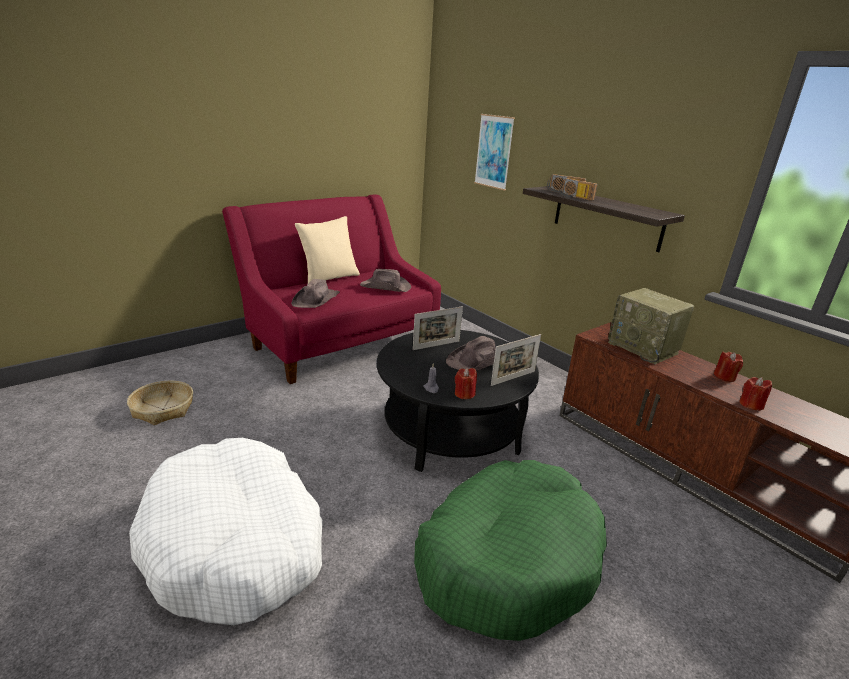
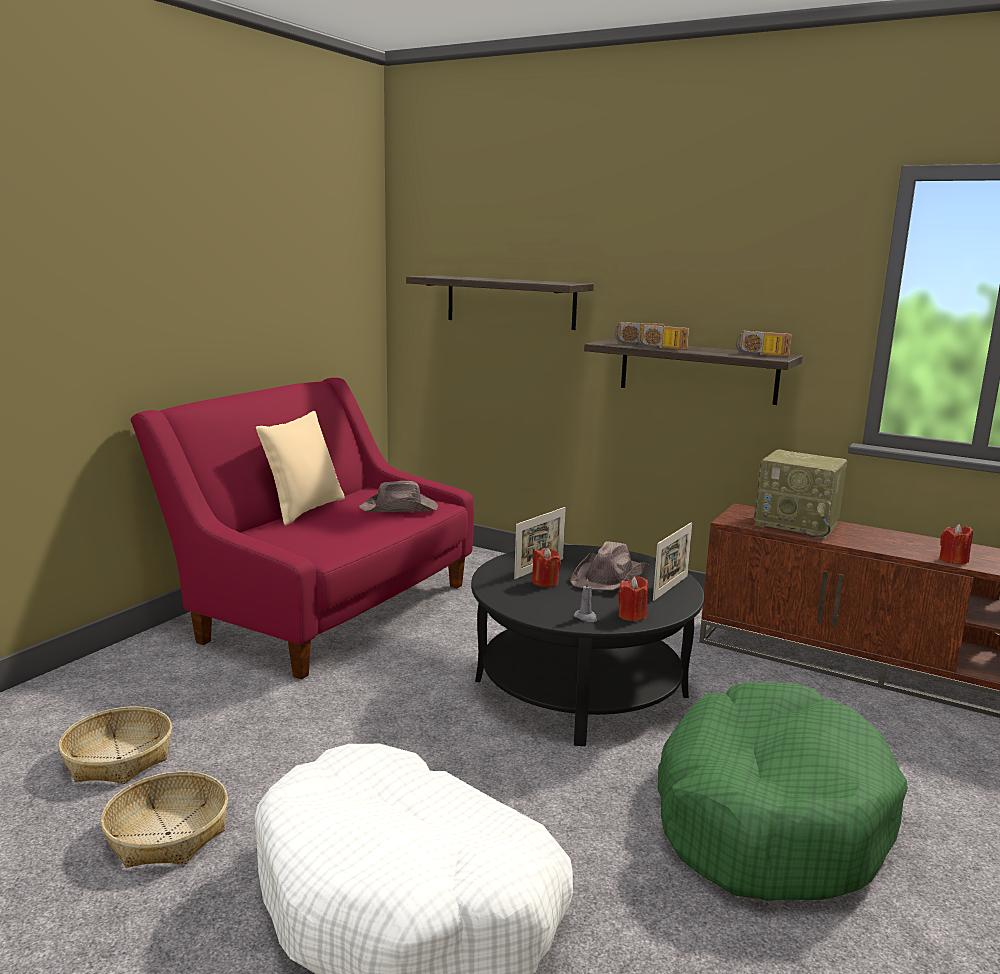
camera: 20 degrees left, 10 degrees down
(150, 461) = (167, 834): none -> basket
(316, 299) = (316, 539): brown hat -> none
(494, 152) = (510, 302): picture -> shelf
(647, 211) = (761, 354): none -> radio
(724, 377) = (903, 539): red candle -> red candle (545, 582)

